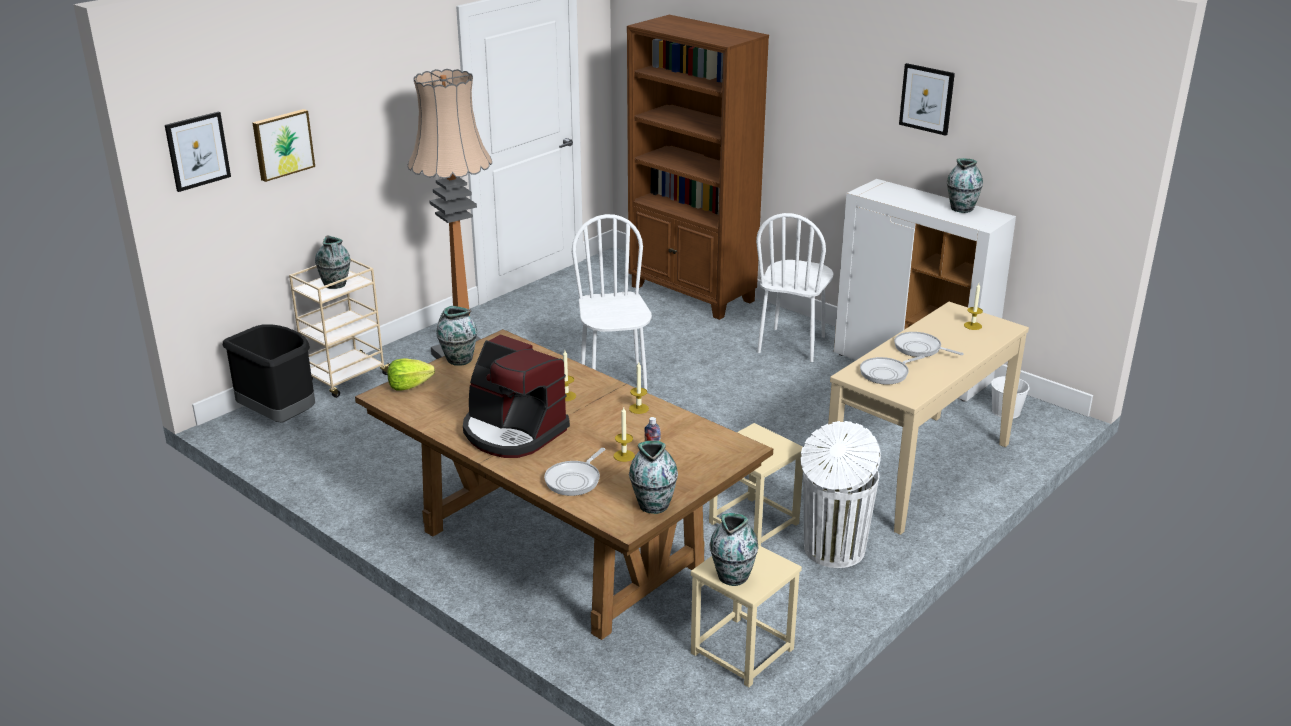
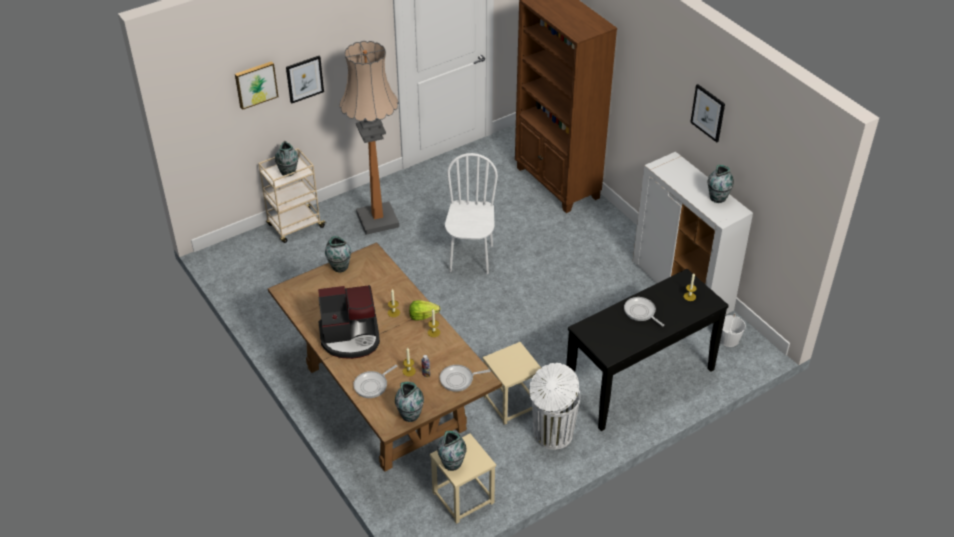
camera: 15 degrees right, 15 degrees up
(197, 151) = (196, 95): picture -> picture (304, 79)
(280, 418) = (245, 254): black trash can -> none
(409, 386) = (302, 285): lettuce -> lettuce (423, 316)
(513, 432) = (350, 338): coffee machine -> coffee machine turned 60 degrees counterclockwise
(792, 344) = (607, 247): white chair -> none
(886, 373) = (606, 331): frying pan -> frying pan (458, 379)
(919, 471) = (640, 381): beige console table -> black console table

